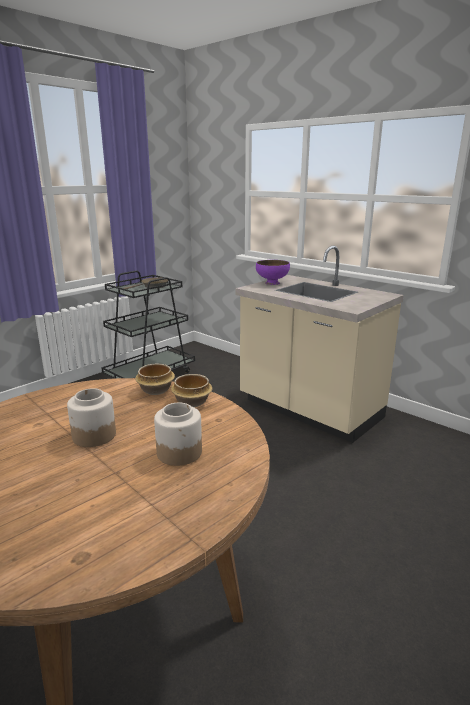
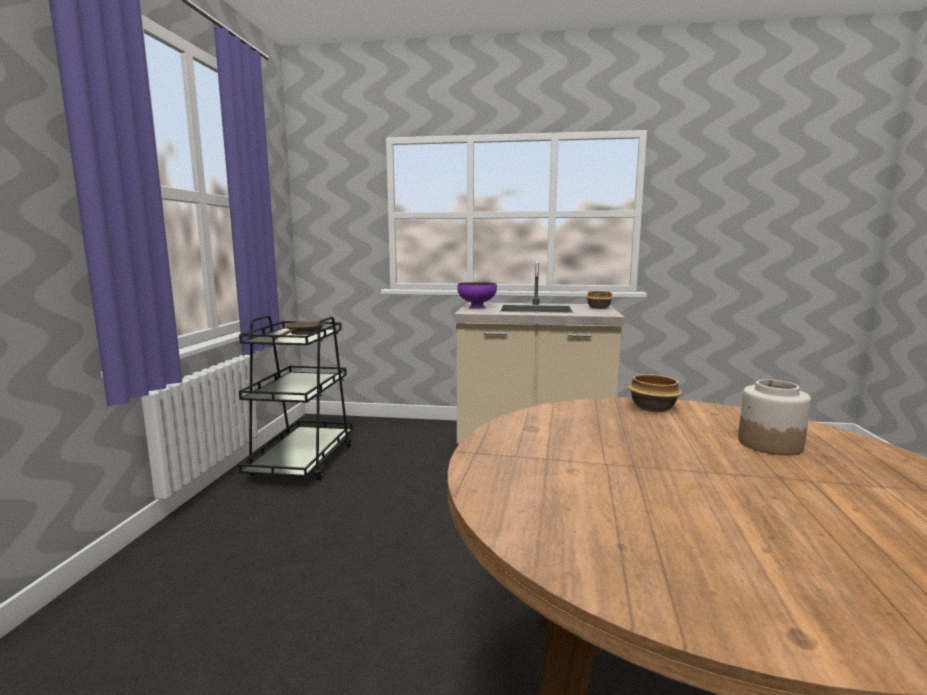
camera: 35 degrees left, 10 degrees down
(94, 435) = (661, 458): jar -> none
(156, 390) = (592, 408): bowl -> bowl (599, 308)

